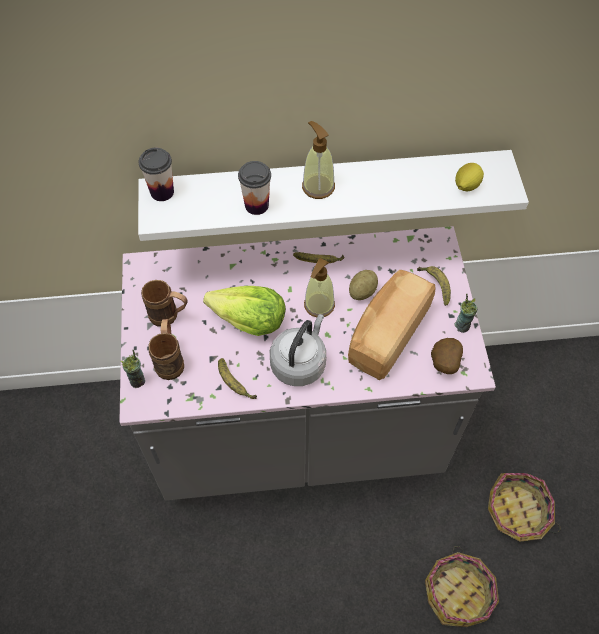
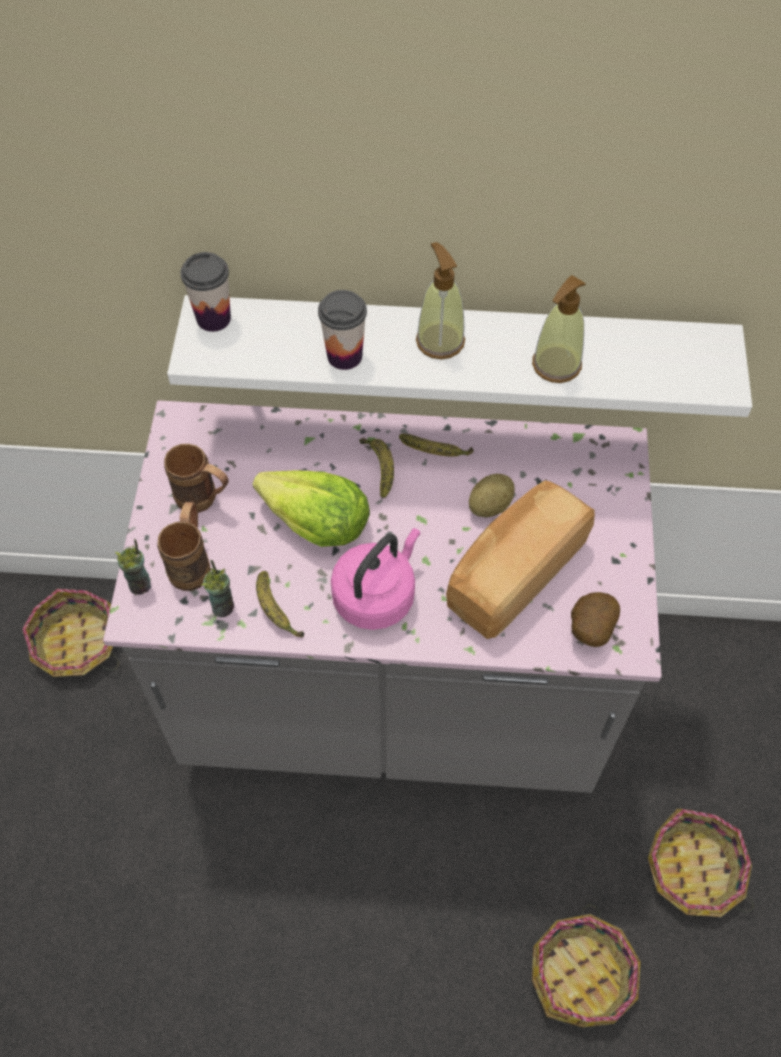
camera: 10 degrees right, 0 degrees up
(76, 430) = (77, 643): none -> basket
(299, 363) = (376, 595): grey kettle -> pink kettle
(319, 305) = (422, 516): soap dispenser -> soap dispenser (556, 365)
(435, 286) = (601, 513): banana -> banana (379, 468)
(462, 325) = (629, 578): cup -> cup (223, 606)
(466, 186) = (661, 370): lemon -> none

